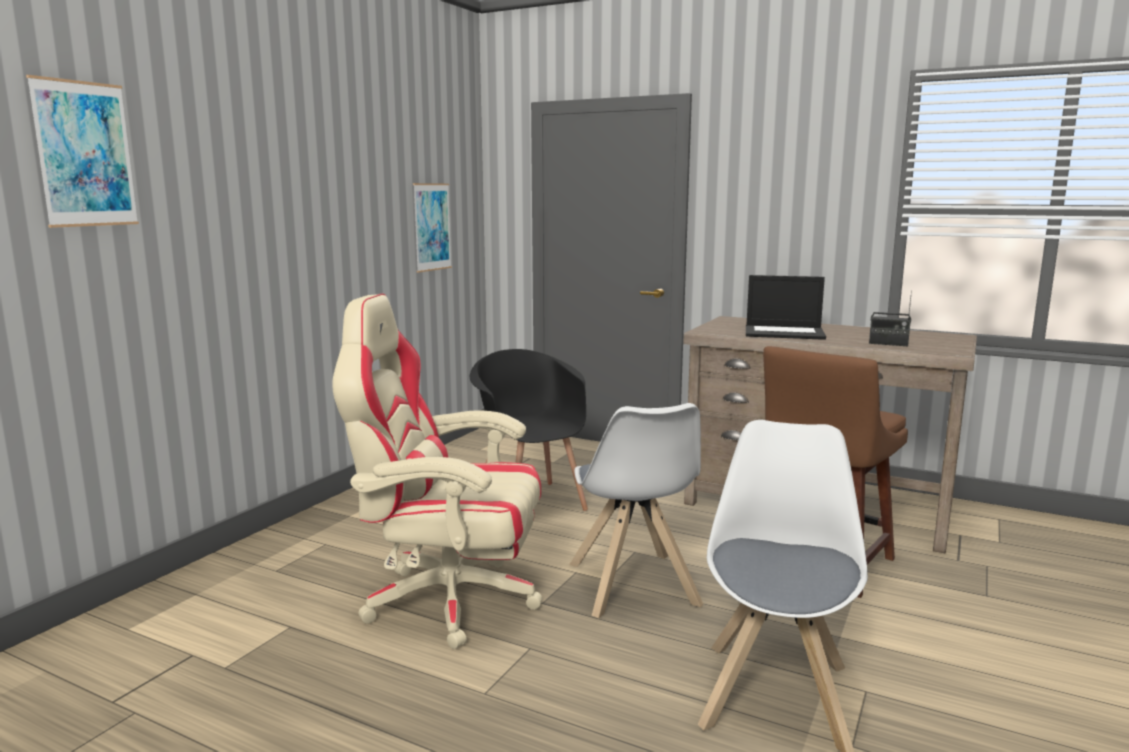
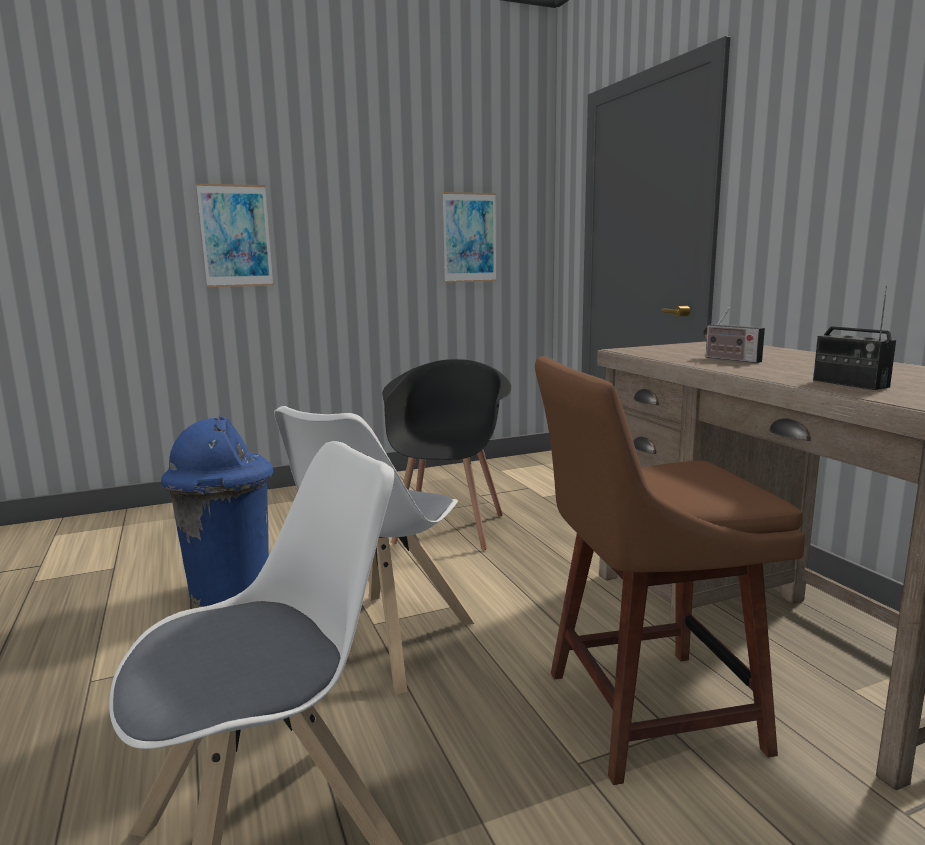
camera: 40 degrees right, 0 degrees up
(85, 154) = (64, 162): picture -> picture (235, 236)
(452, 600) = (231, 590): beige office chair -> blue trash can
(785, 333) = (729, 359): laptop -> radio

